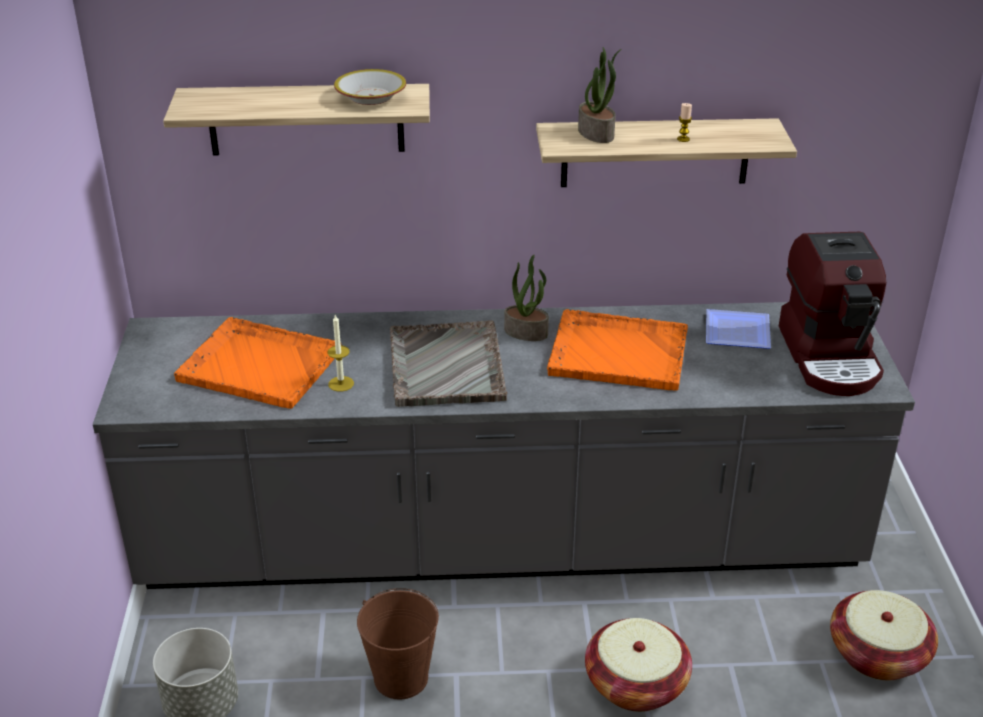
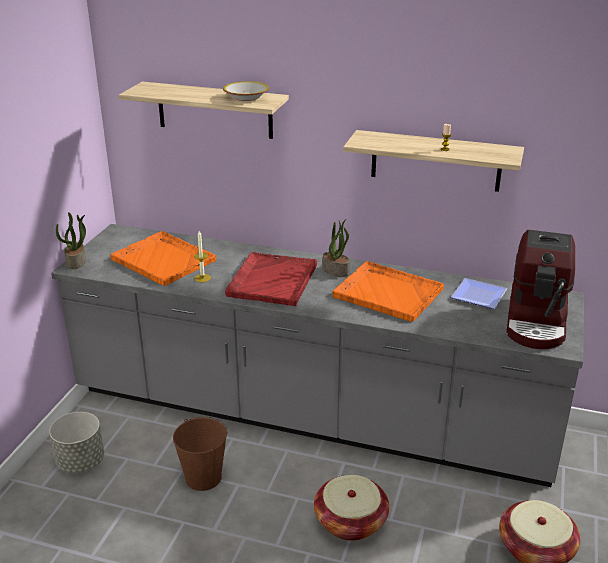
camera: 20 degrees right, 5 degrees down
(446, 367) = (272, 281): grey tray -> red tray
(597, 133) = (389, 139): potted plant -> potted plant (76, 262)

